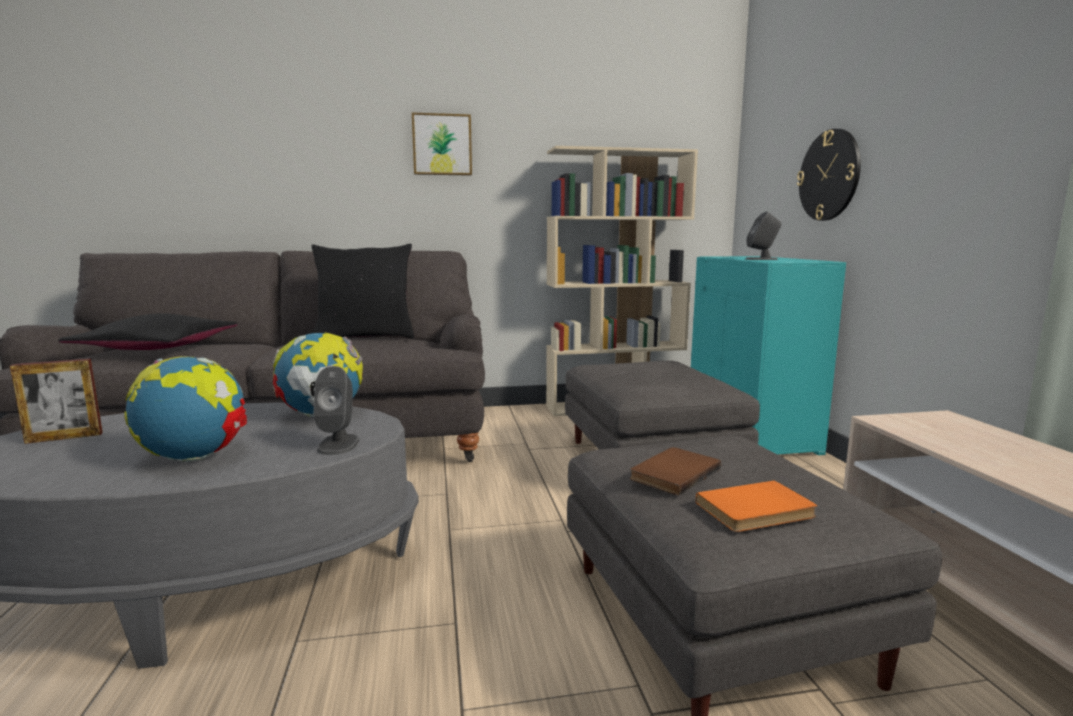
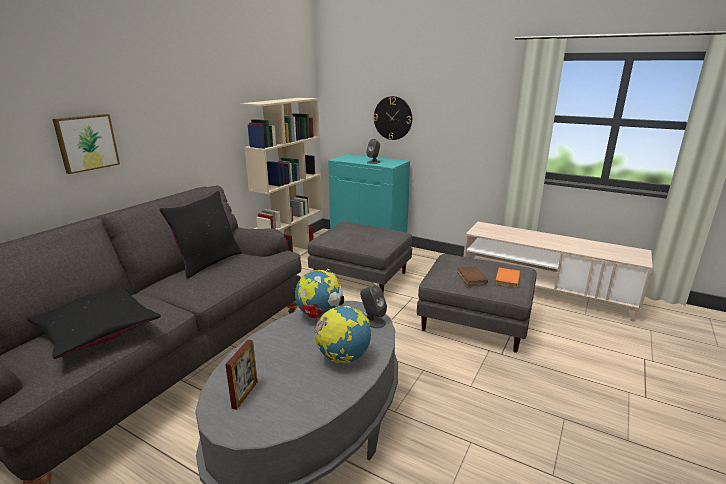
camera: 50 degrees left, 10 degrees up
(442, 145) = (177, 105): picture -> picture (86, 142)

